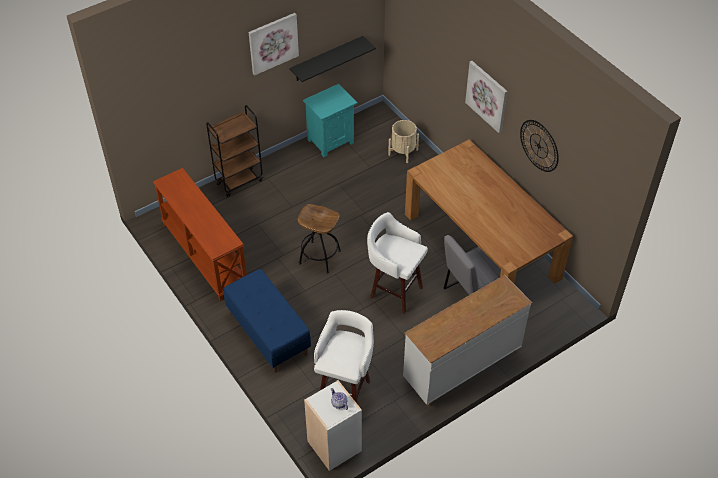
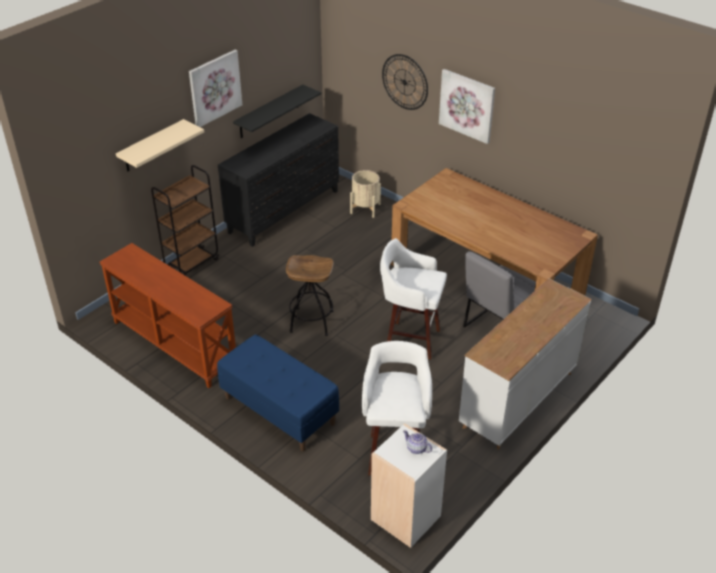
camera: 15 degrees left, 10 degrees down
(210, 89) = (152, 146): none -> beige shelf
(331, 141) = (283, 211): turquoise nightstand -> black dresser
(539, 145) = (542, 140): wall clock -> wall clock (404, 82)

